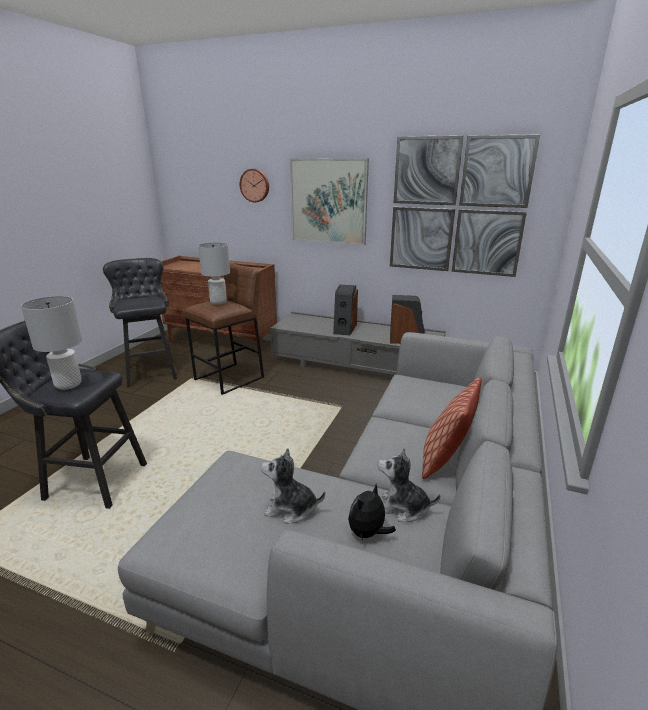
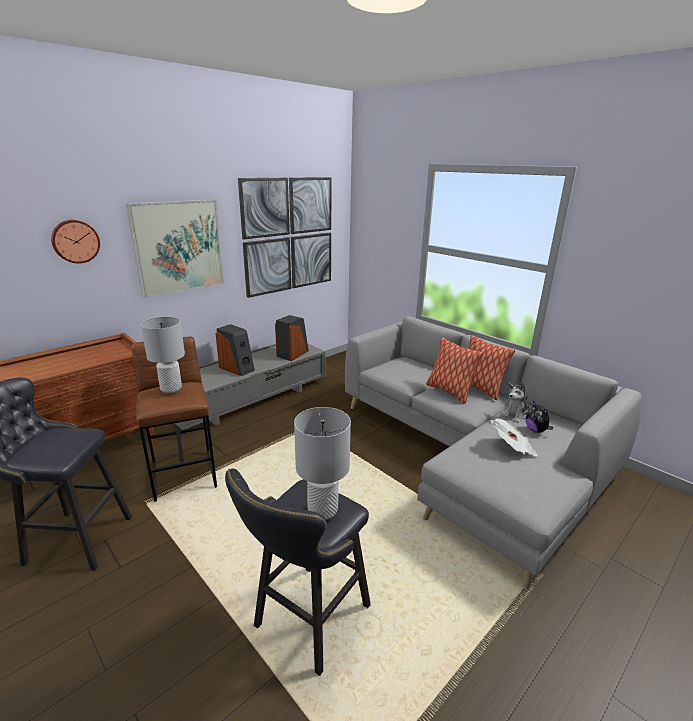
camera: 65 degrees left, 0 degrees up
(291, 509) = (512, 448): plush toy -> newspaper
(405, 436) = (449, 391): none -> pillow

